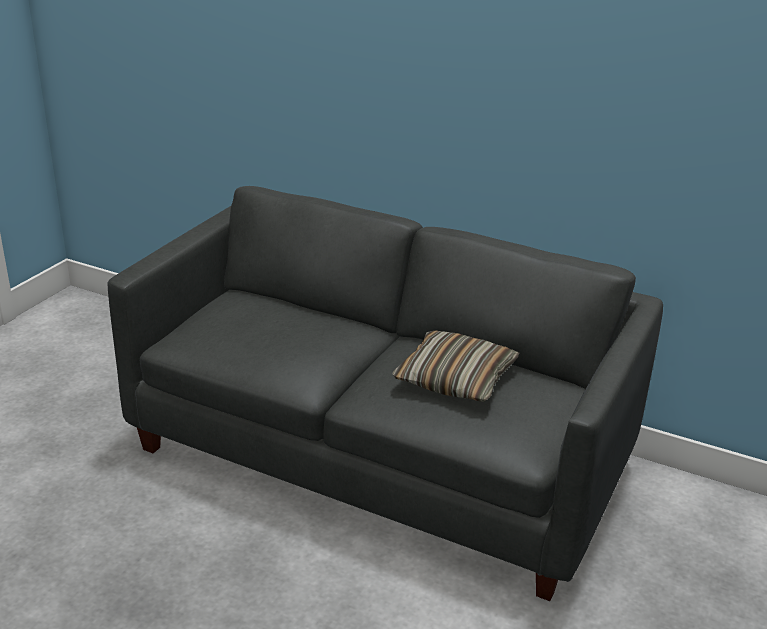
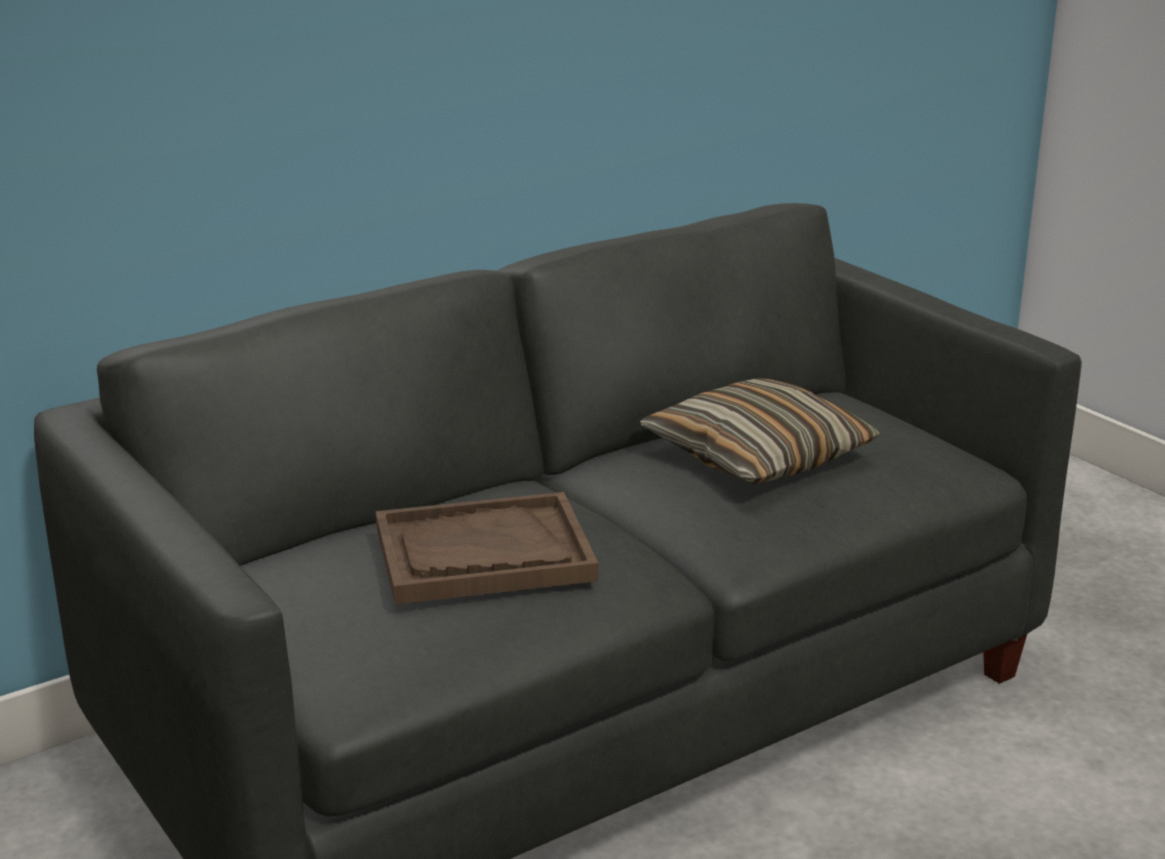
camera: 60 degrees left, 5 degrees down
(280, 333) = (483, 554): none -> brown tray

